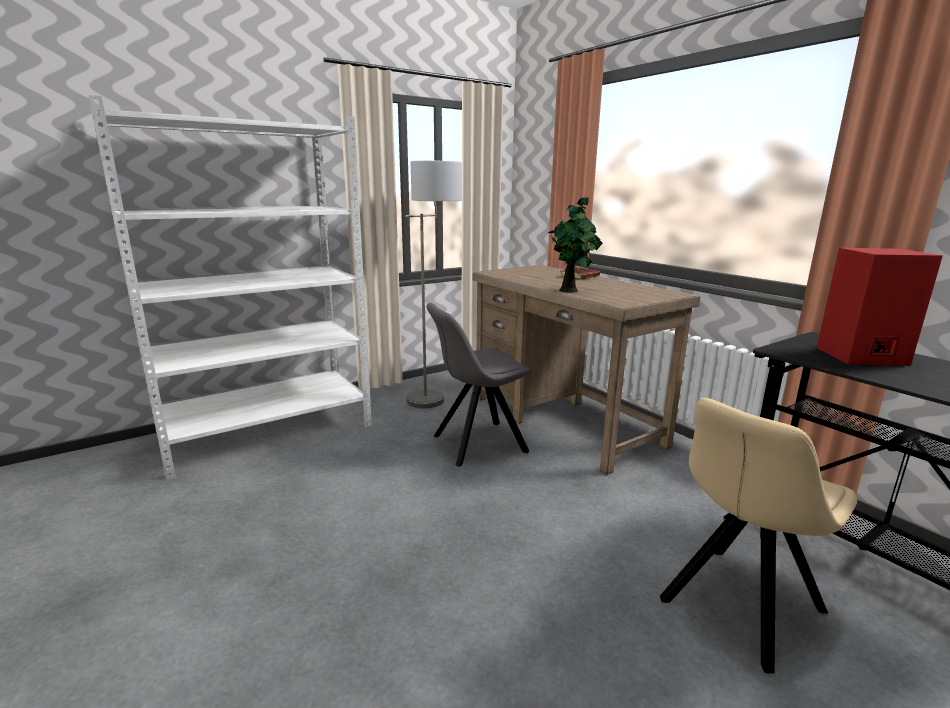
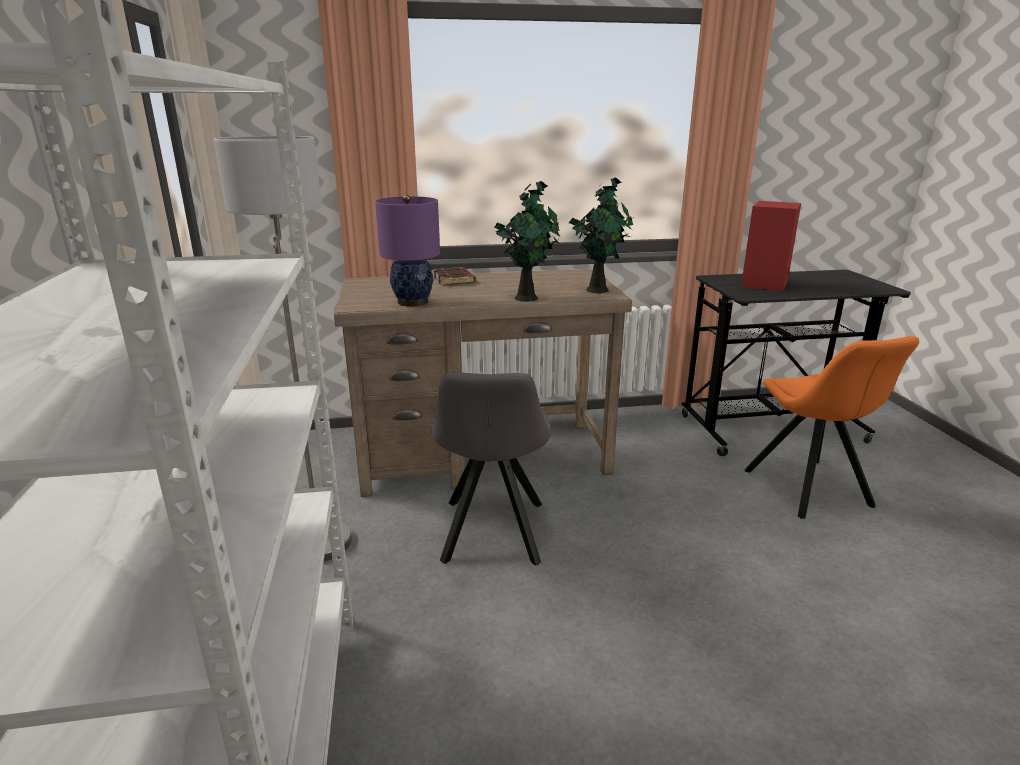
camera: 65 degrees left, 5 degrees up
(515, 277) = (412, 302): none -> purple table lamp
(631, 300) = (598, 289): none -> potted plant
(739, 605) = (808, 488): beige chair -> orange chair

